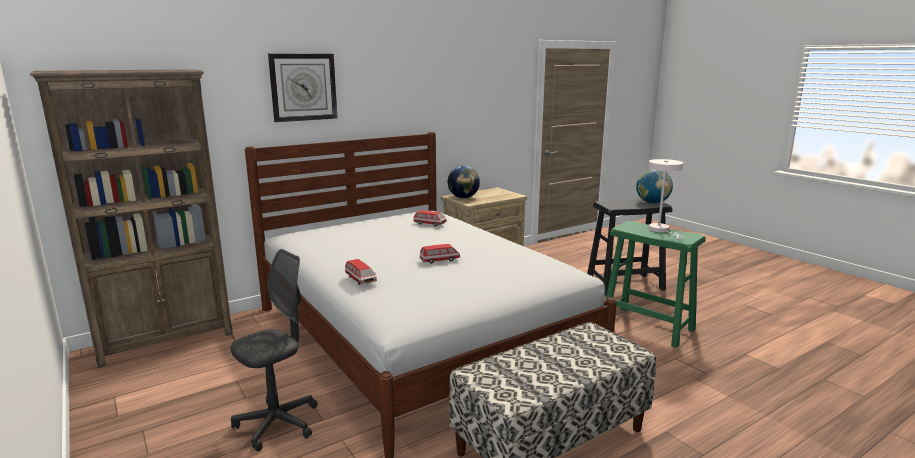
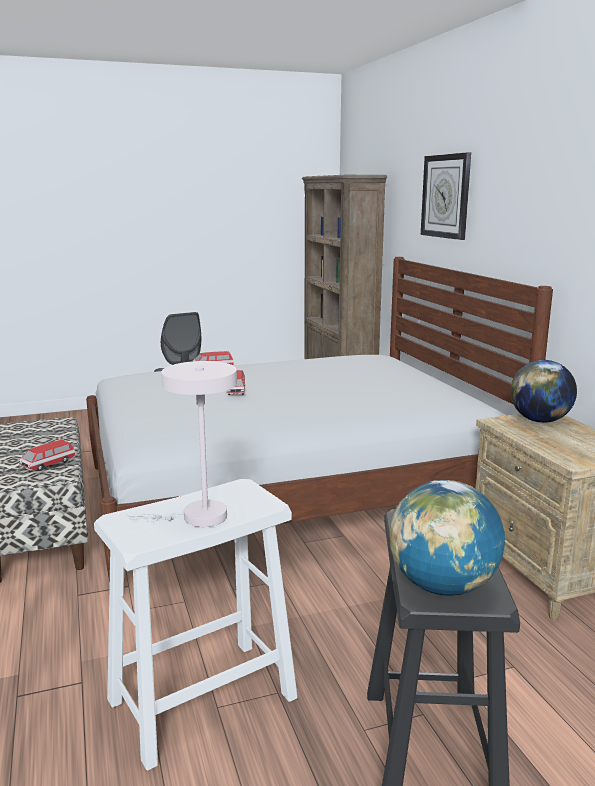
camera: 105 degrees right, 0 degrees up
(430, 224) = (389, 398): toy car -> toy car (48, 464)
(648, 326) = (201, 699): green stool -> white stool

